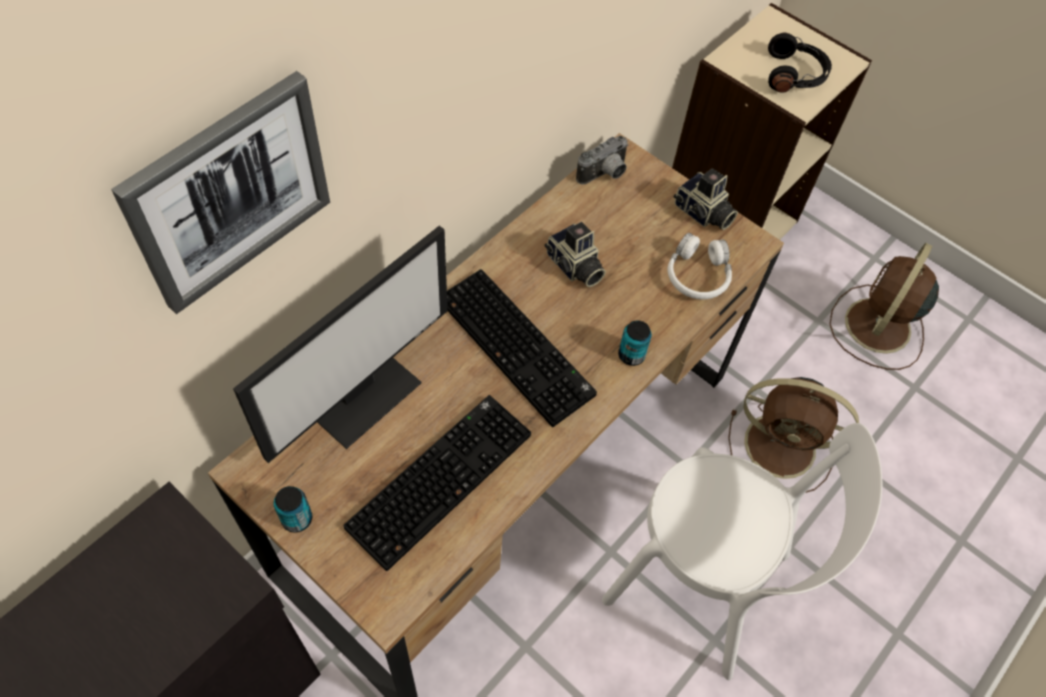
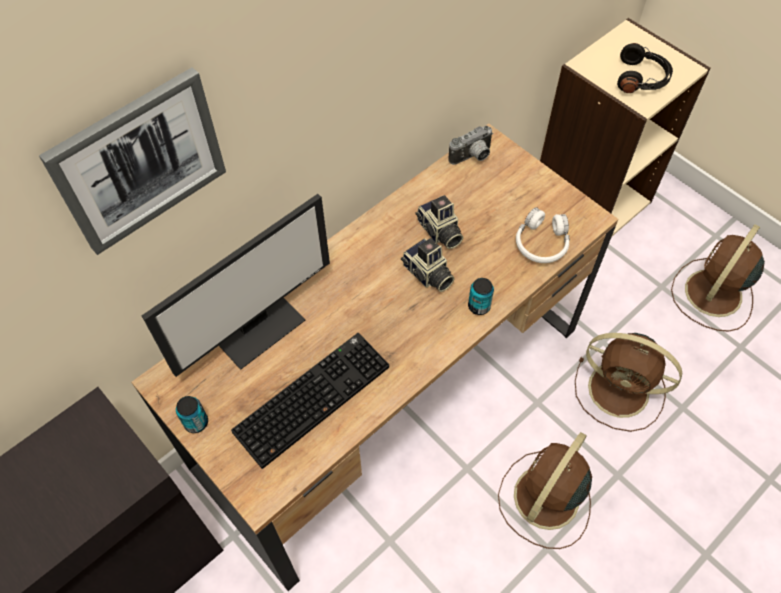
camera: 10 degrees right, 0 degrees up
(518, 346) = (387, 295): keyboard -> none
(702, 214) = (551, 192): camera -> camera (427, 275)
(706, 583) = (544, 500): white chair -> brown fan

